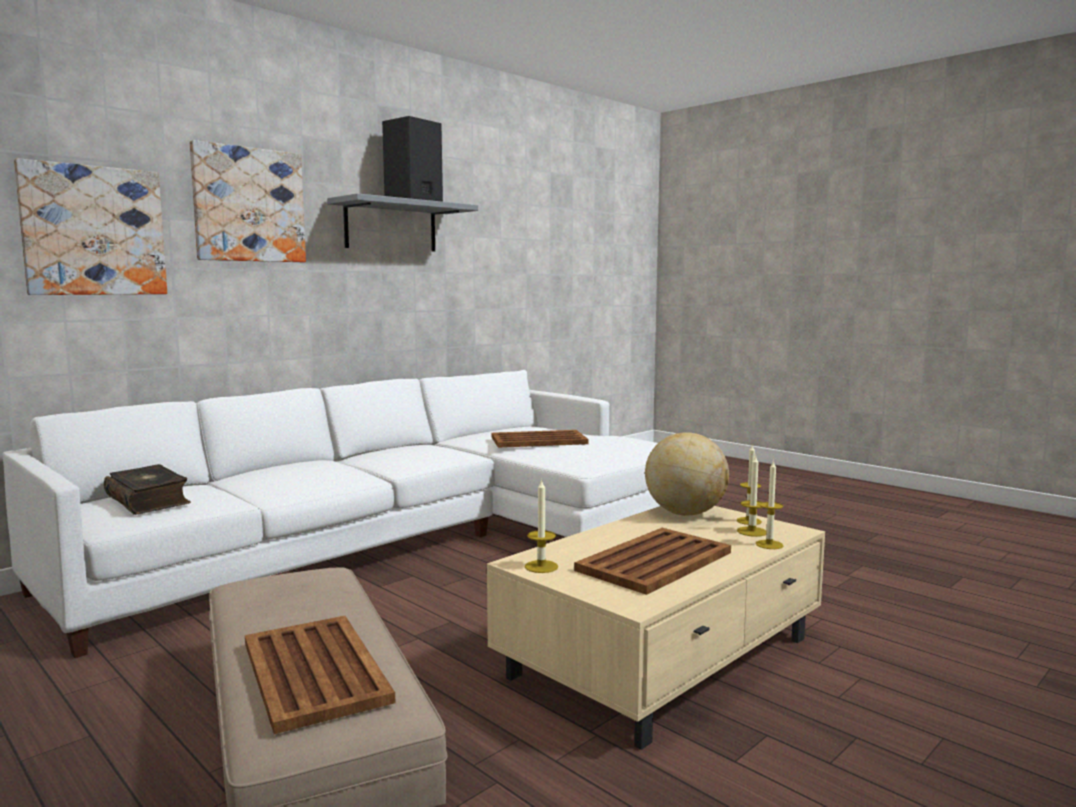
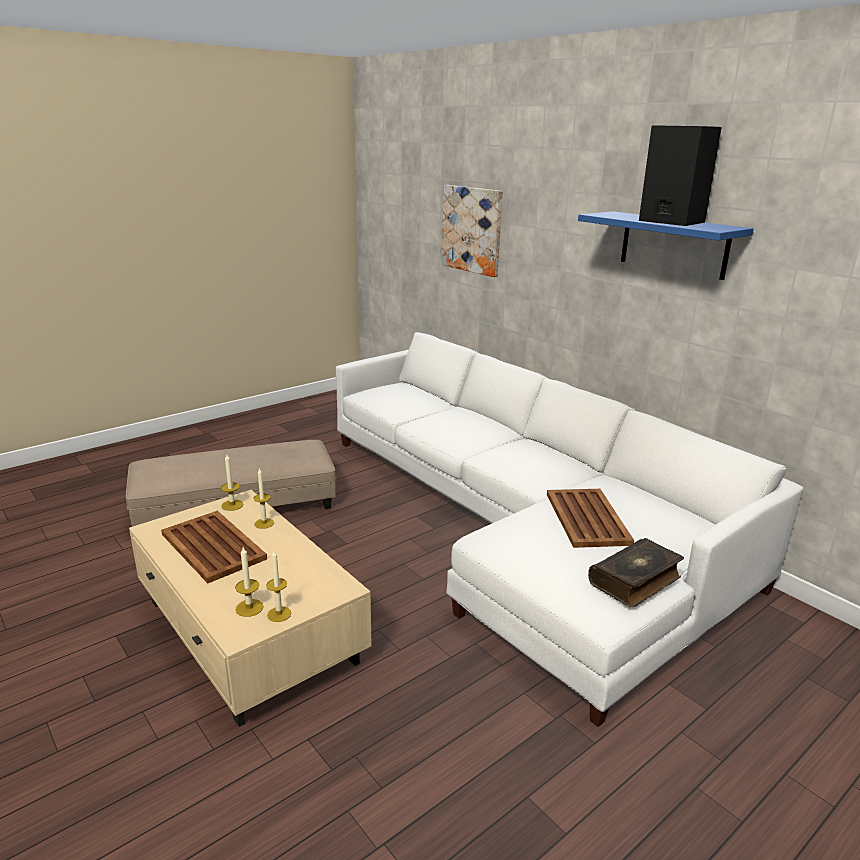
camera: 95 degrees right, 15 degrees up
(149, 500) = (398, 395): book -> book (636, 581)
(249, 205) = (553, 216): picture -> none
(314, 670) = (188, 464): brown tray -> none
(391, 226) = (673, 244): grey shelf -> blue shelf
(685, 513) = (318, 581): globe -> none
(769, 544) = (212, 608): candle -> candle (264, 523)

